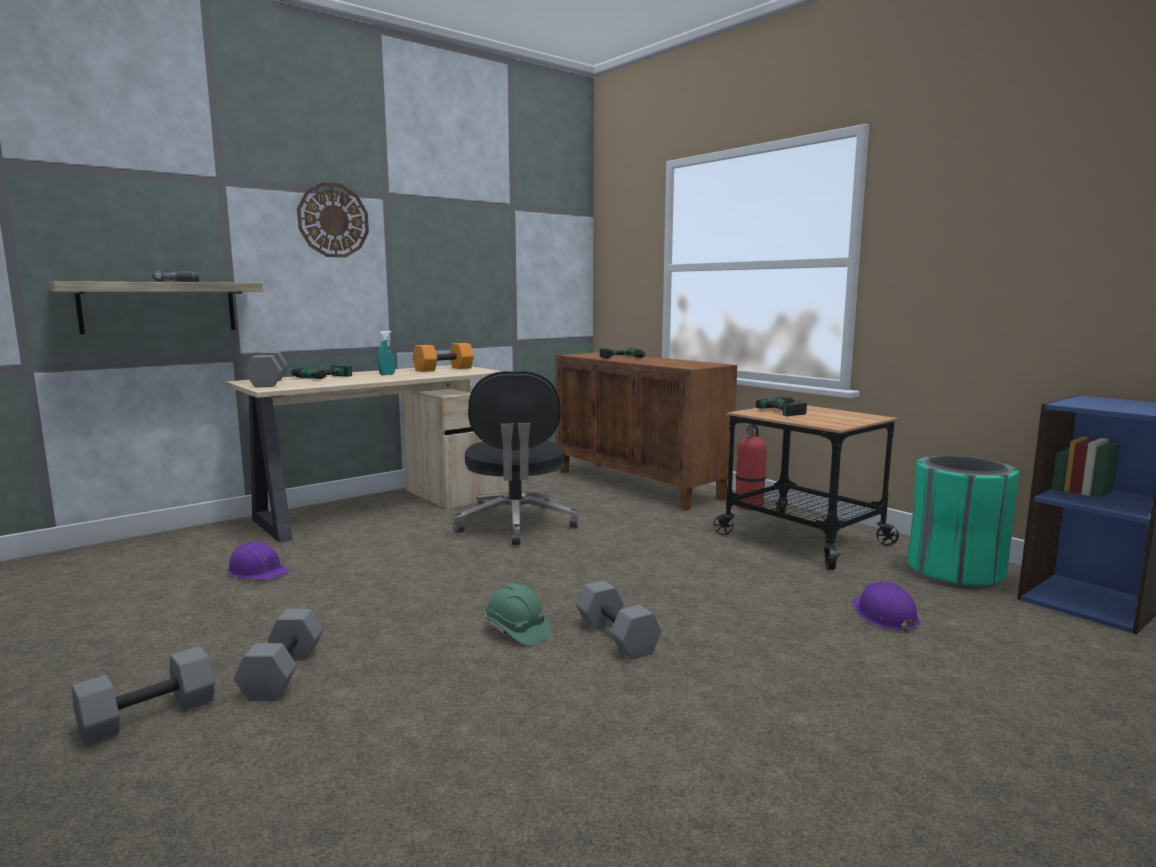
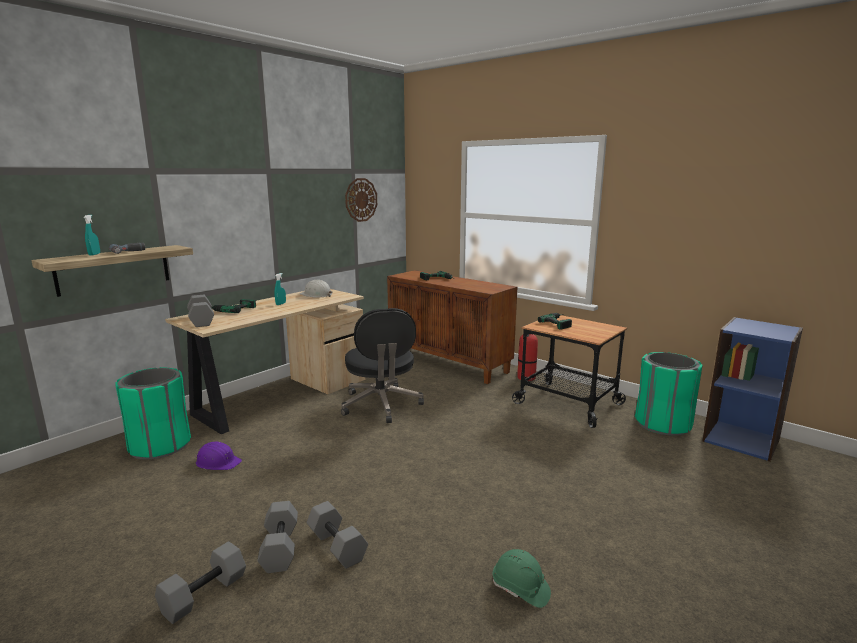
camera: 10 degrees left, 5 degrees up
(131, 281) = (94, 254): none -> turquoise spray bottle
(194, 549) = (159, 445): none -> green trash can
(333, 220) = (233, 193): wall clock -> wall clock (361, 200)
(443, 369) = (316, 295): orange dumbbell -> white hard hat
(517, 631) = (419, 496): green hard hat -> green hard hat (520, 589)
(618, 637) = (484, 494): grey dumbbell -> grey dumbbell (338, 546)
(884, 615) = (633, 461): purple hard hat -> none

